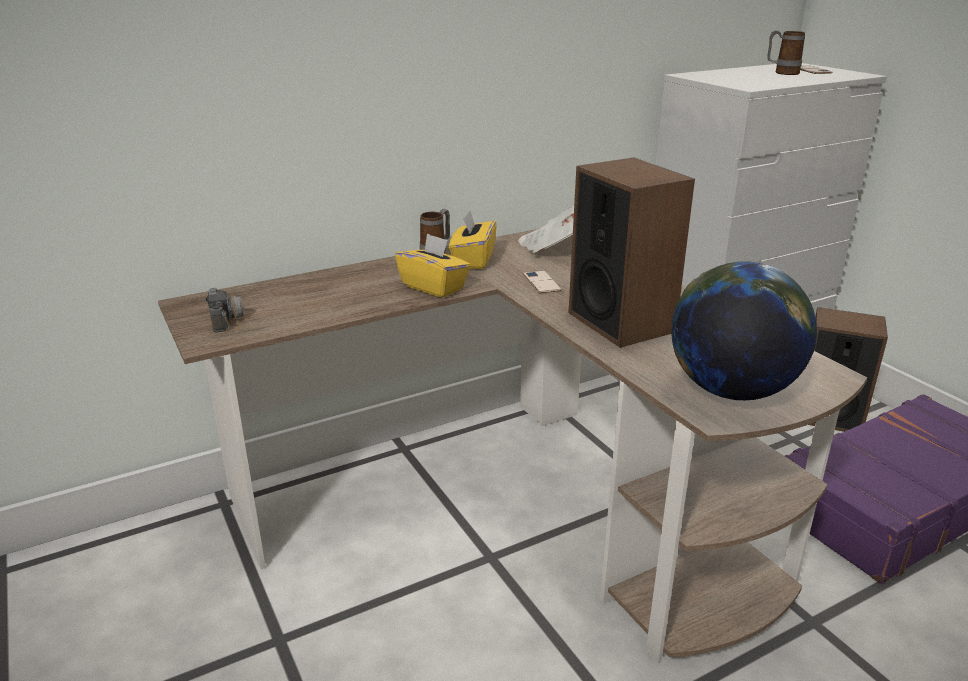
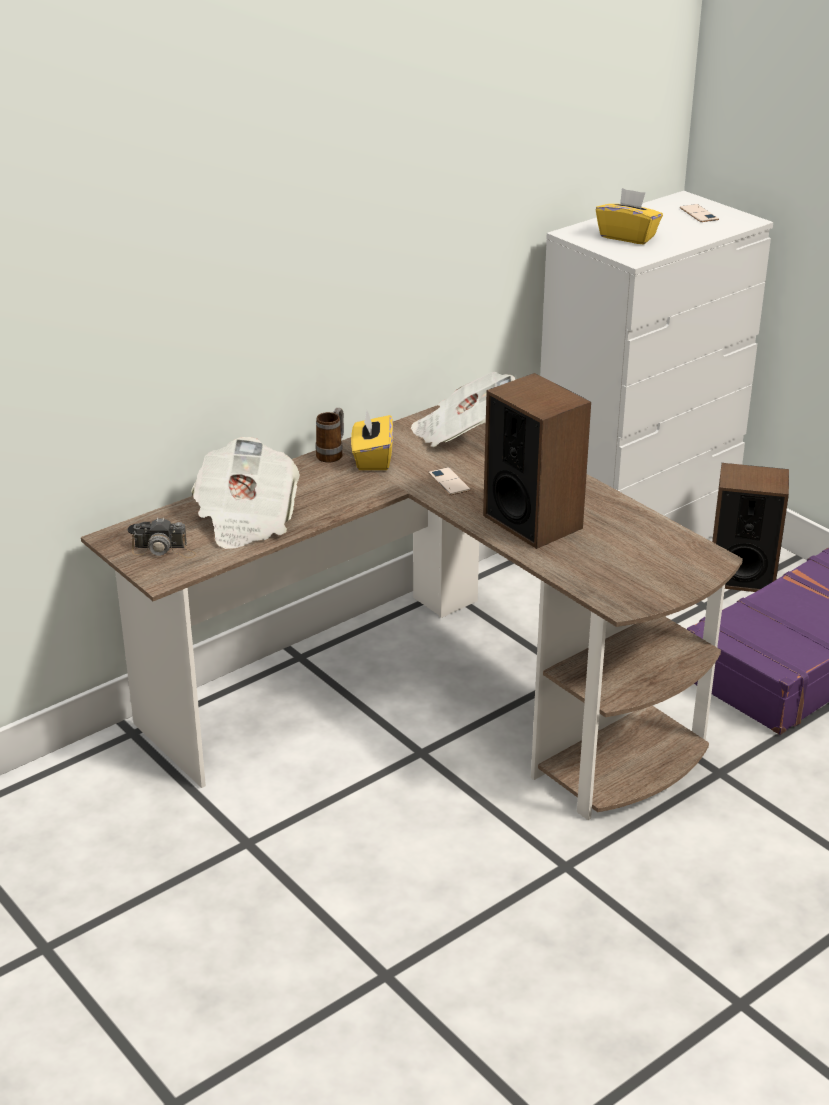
camera: 10 degrees left, 5 degrees up
(228, 317) = (164, 550): camera -> camera turned 120 degrees clockwise
(325, 298) = (246, 520): none -> newspaper
(433, 287) = (346, 496): yellow tissue box -> yellow tissue box (627, 236)
(732, 391) = (633, 582): globe -> none
(781, 73) = (667, 222): mug -> none

